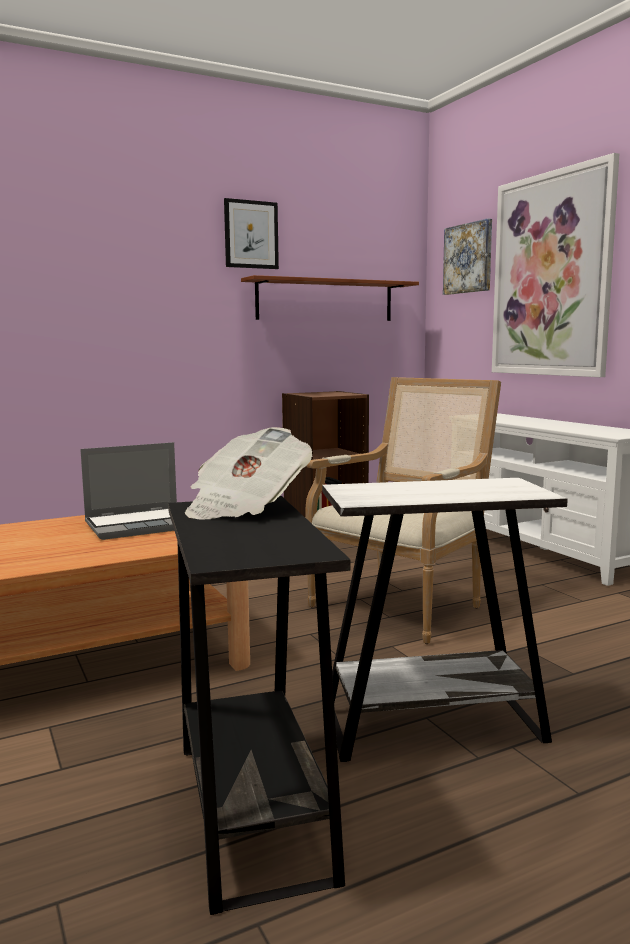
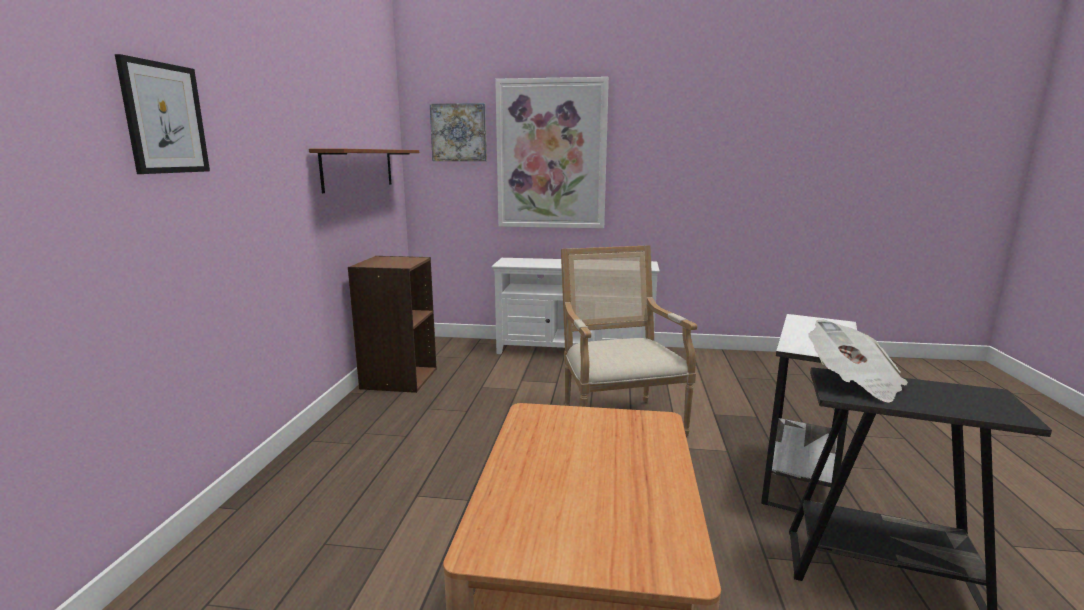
camera: 55 degrees left, 5 degrees up
(141, 525) = (574, 437): laptop -> none
(251, 234) = (310, 99): picture -> picture (164, 118)

